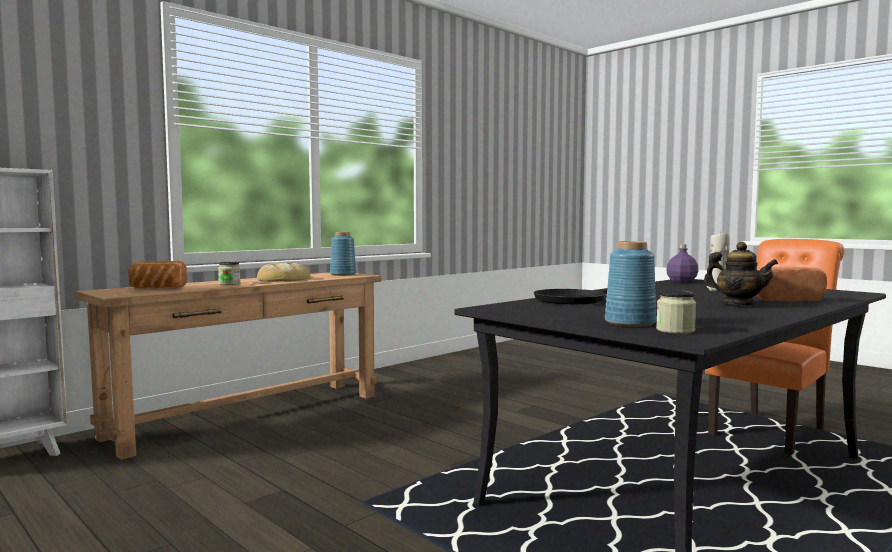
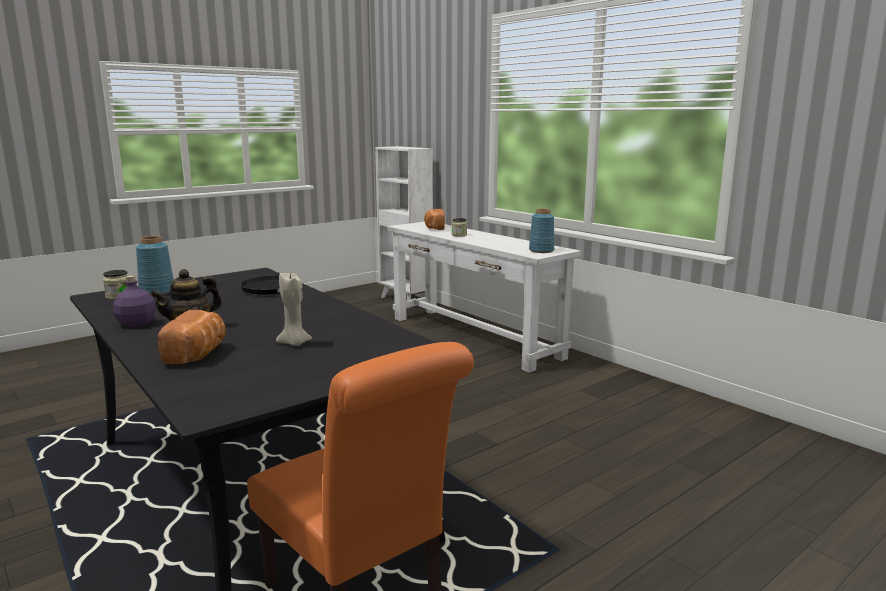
camera: 95 degrees right, 10 degrees up
(250, 415) = (473, 337): brown console table -> white console table
(282, 279) = (497, 241): bread -> none
(682, 282) = (403, 345): purple bottle -> purple bottle (136, 323)

